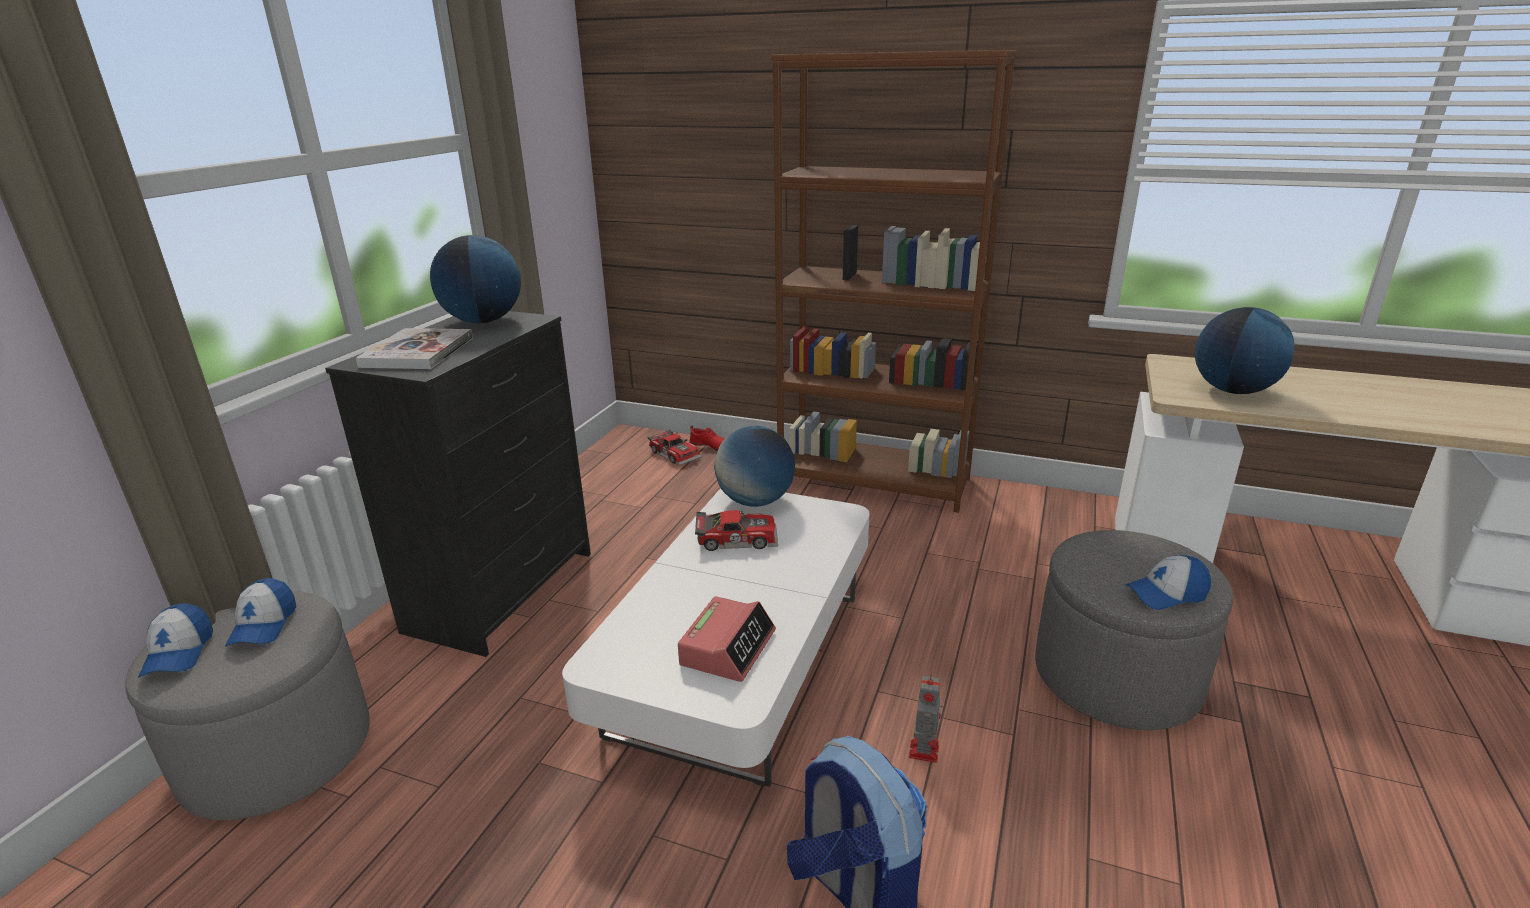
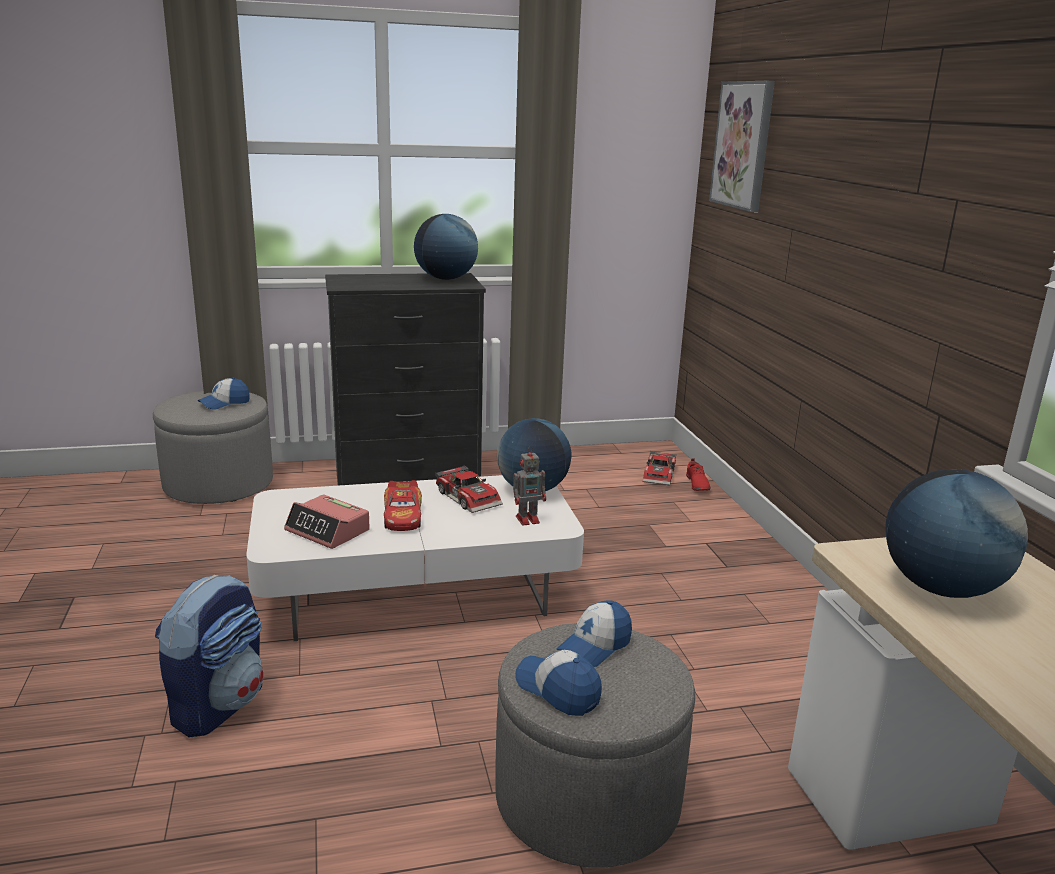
camera: 55 degrees right, 5 degrees down
(179, 653) = (190, 397): cap -> cap (594, 646)
(418, 352) = (371, 280): book -> none
(679, 106) = (743, 145): none -> picture
(728, 648) = (328, 531): alarm clock -> alarm clock turned 45 degrees clockwise
(741, 588) = (403, 516): none -> toy car
(874, 480) = (761, 573): brown bookcase -> none
(924, 750) = (383, 700): toy robot -> toy robot (528, 519)

